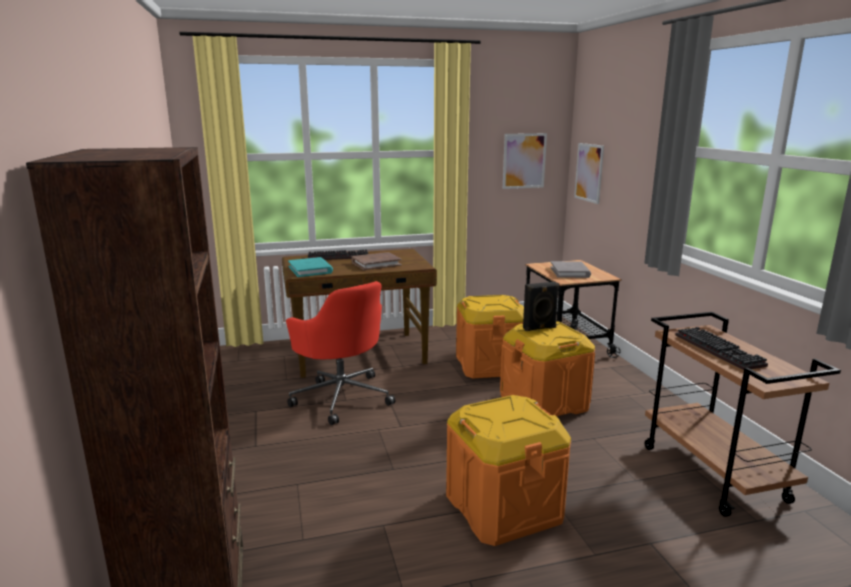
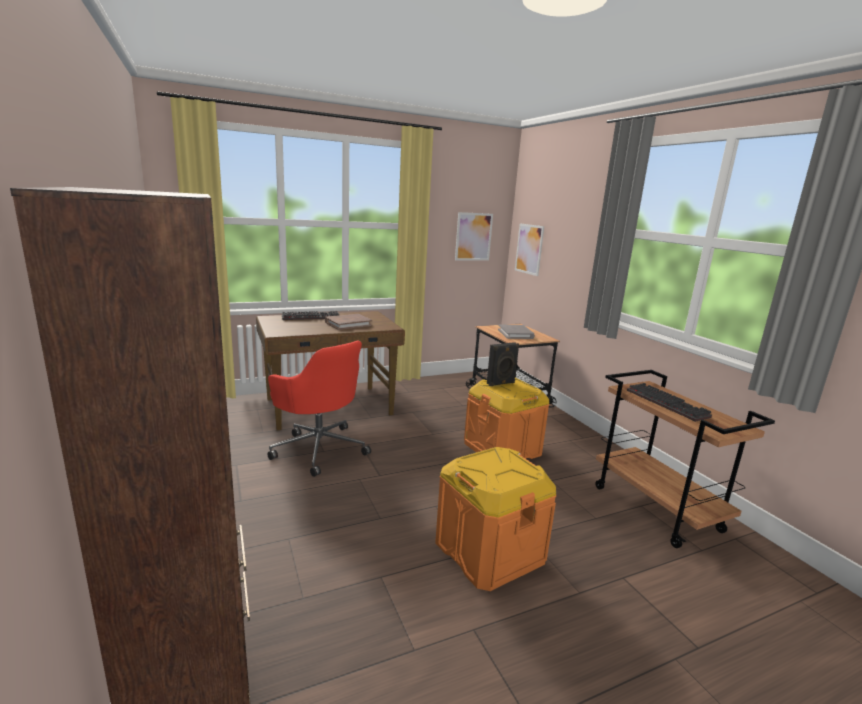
camera: 10 degrees left, 0 degrees up
(310, 270) = (287, 329): turquoise book -> none
(489, 365) = (448, 415): orange storage box -> none

